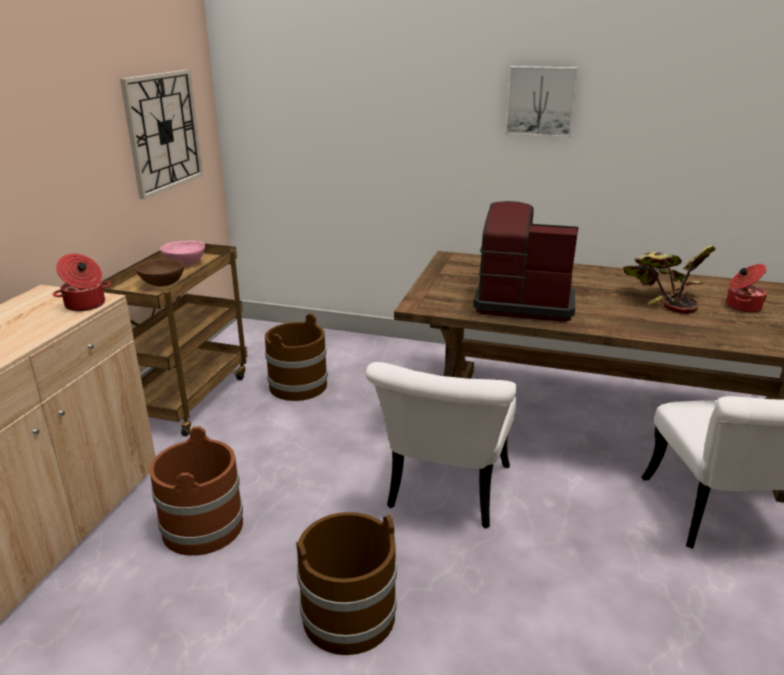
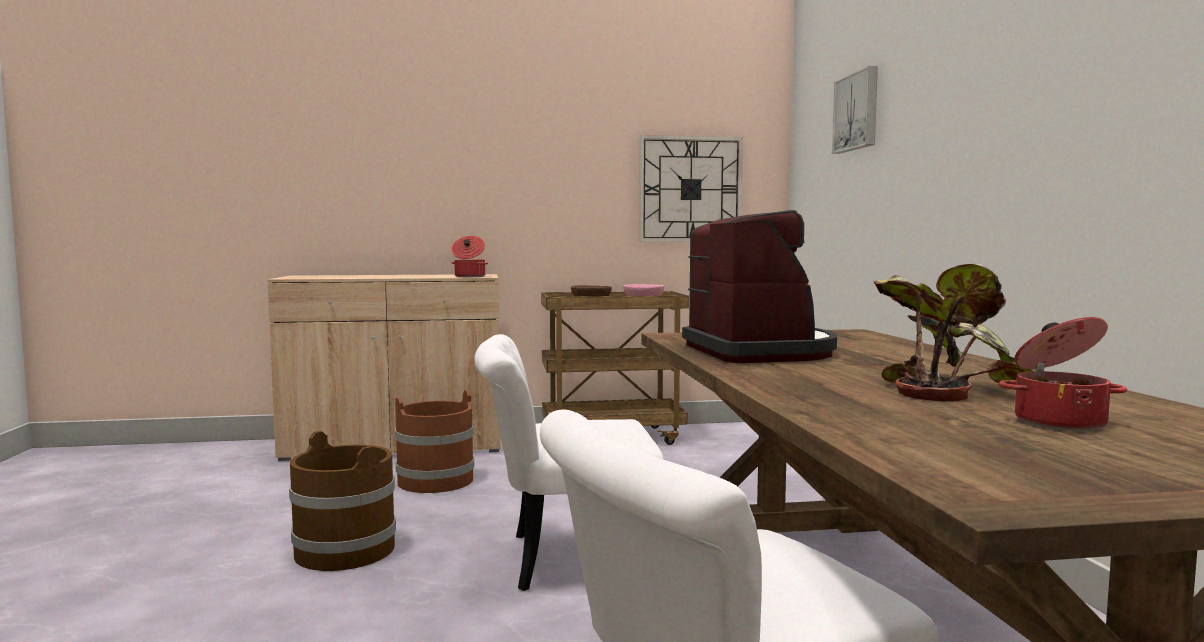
camera: 65 degrees right, 20 degrees down
(298, 385) = (692, 463): brown bucket -> none
(541, 101) = (1022, 102): picture -> picture (857, 112)

